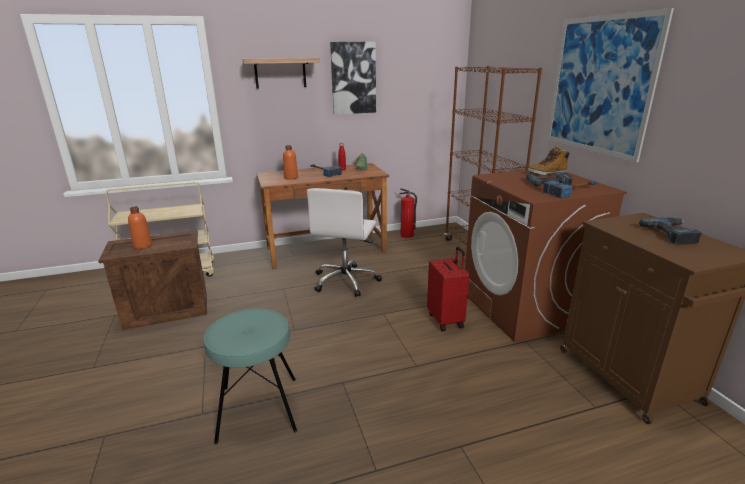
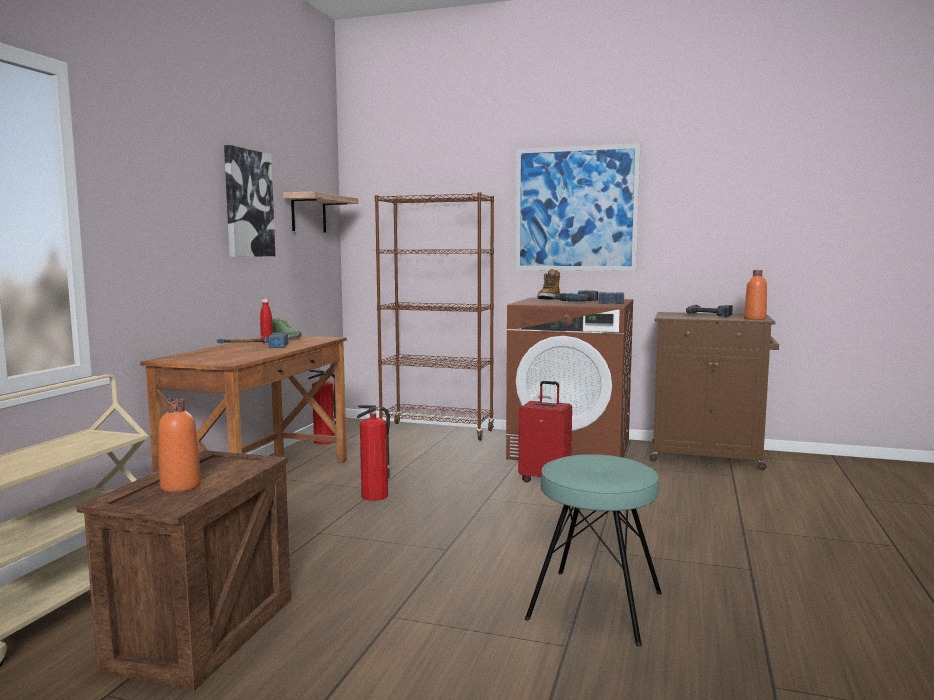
camera: 55 degrees left, 15 degrees down
(280, 73) = (168, 183): shelf -> shelf (308, 213)
(291, 178) = (233, 355): orange bottle -> orange bottle (754, 318)
(346, 281) = (375, 496): white office chair -> fire extinguisher

